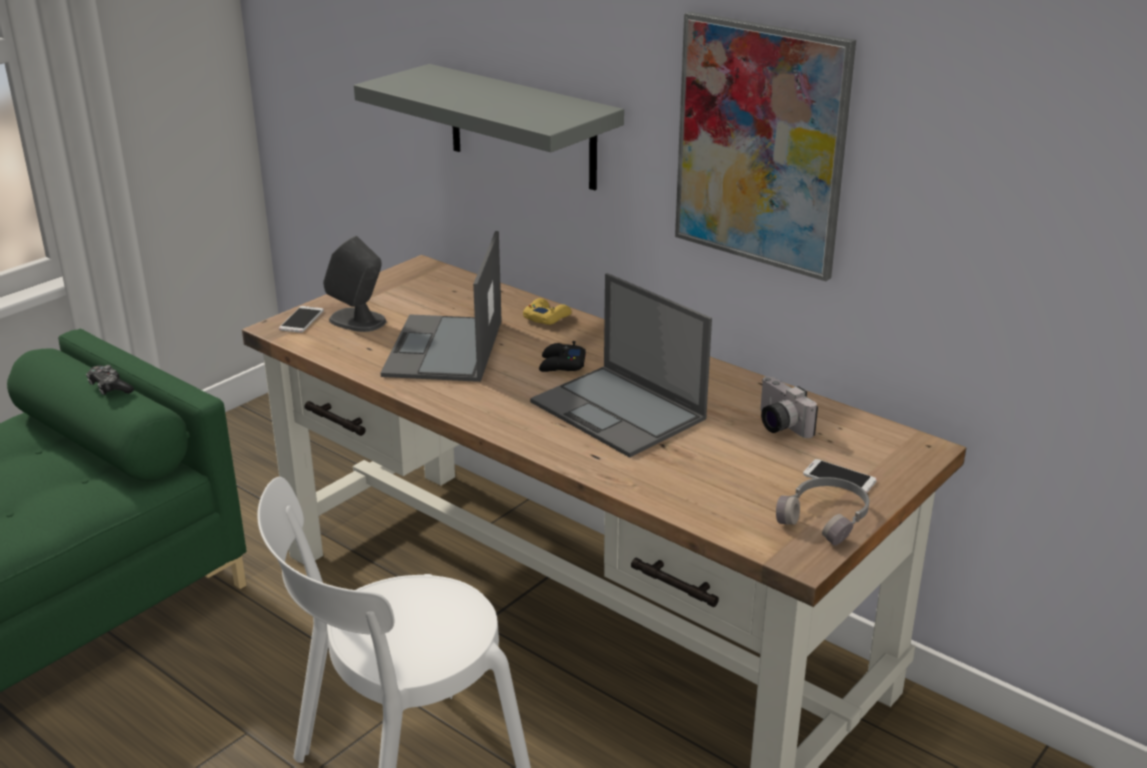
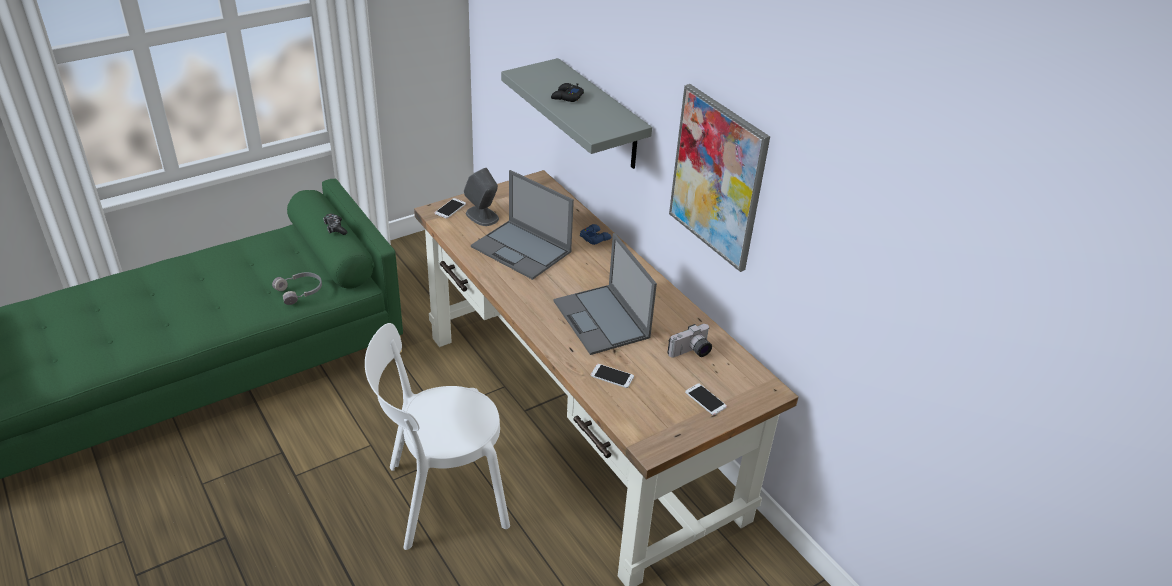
camera: 15 degrees right, 10 degrees up
(444, 349) = (522, 250): laptop -> laptop turned 75 degrees counterclockwise
(546, 317) = (595, 237): yellow game controller -> blue game controller
(561, 365) = (585, 277): black game controller -> black game controller (566, 97)
(680, 477) = (612, 376): none -> phone
(778, 425) = (691, 352): camera -> camera turned 105 degrees counterclockwise
(826, 518) = (681, 425): grey headphones -> grey headphones (300, 291)

